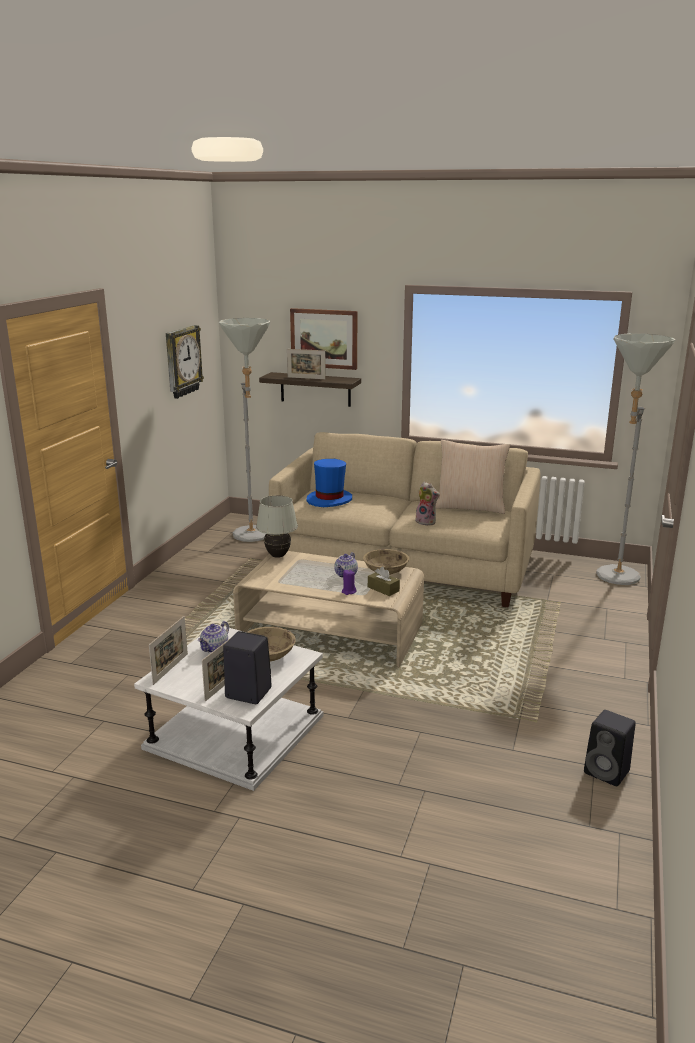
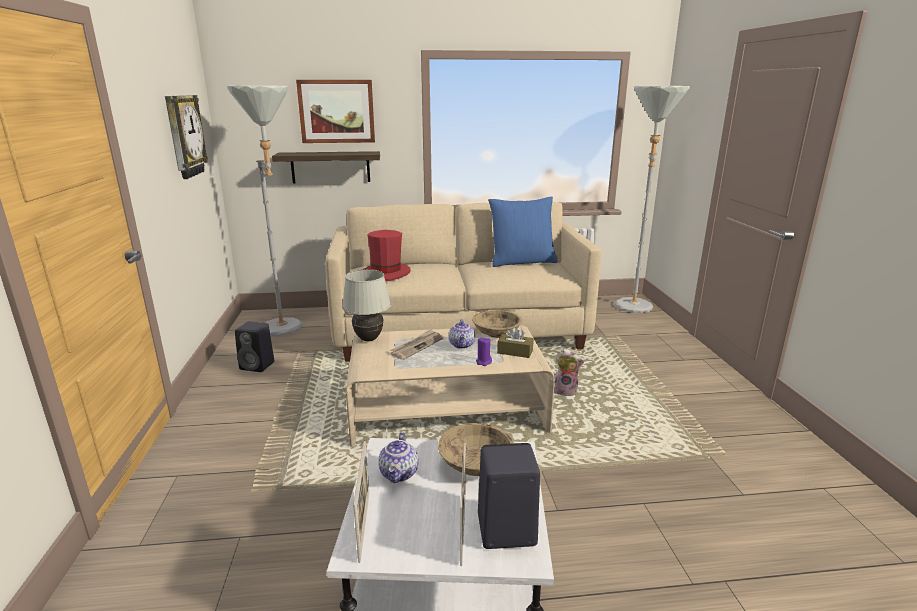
camera: 25 degrees left, 0 degrees up
(306, 378) = (324, 153): picture frame -> none
(309, 568) = (417, 346): none -> newspaper
(329, 500) = (386, 273): blue hat -> red hat
(427, 522) = (499, 279): plush toy -> plush toy (565, 391)
(470, 507) = (522, 261): beige pillow -> blue pillow
(608, 772) = (841, 491): black speaker -> black speaker (258, 366)

